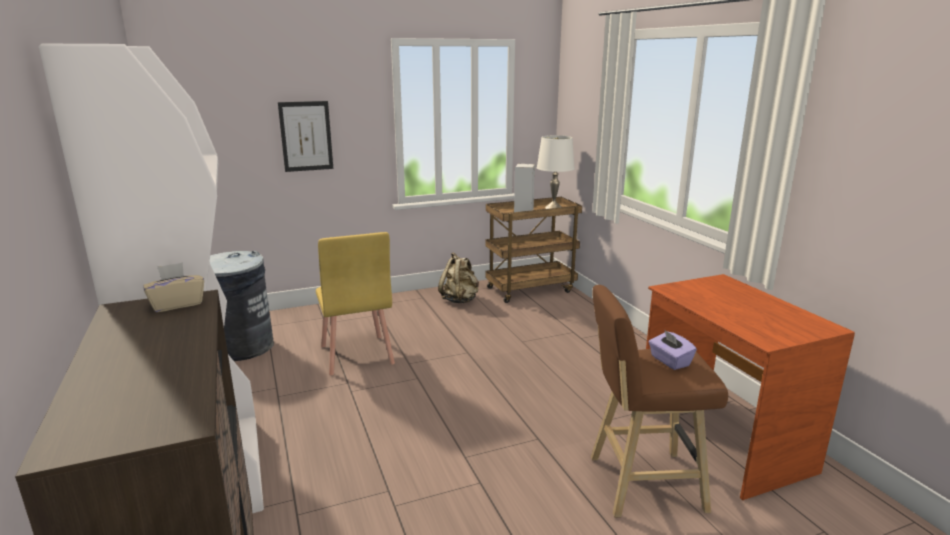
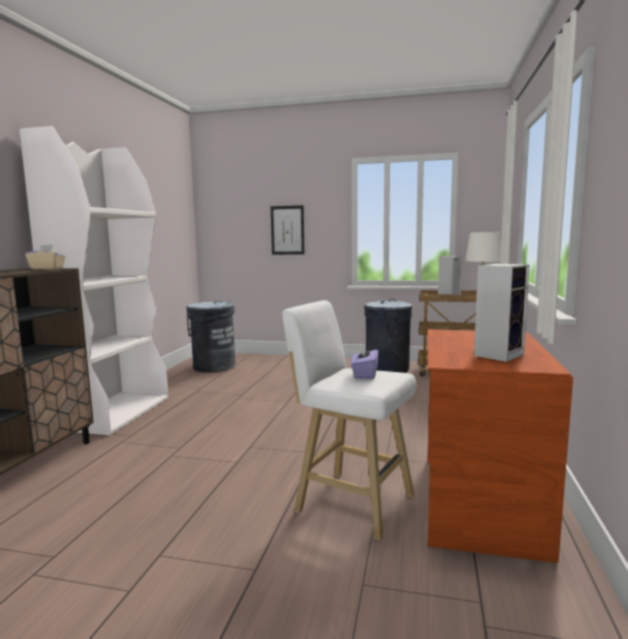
camera: 35 degrees right, 10 degrees down
(356, 355) = (269, 382): yellow chair -> none
(460, 300) = (387, 368): beige backpack -> grey trash can
(640, 483) = (350, 502): brown stool -> white stool
(773, 317) = (499, 354): none -> speaker

